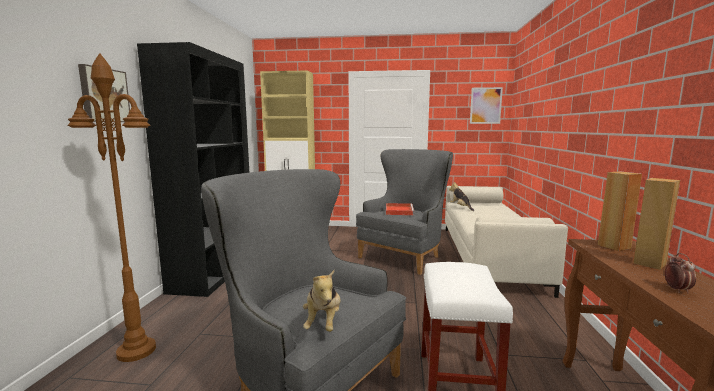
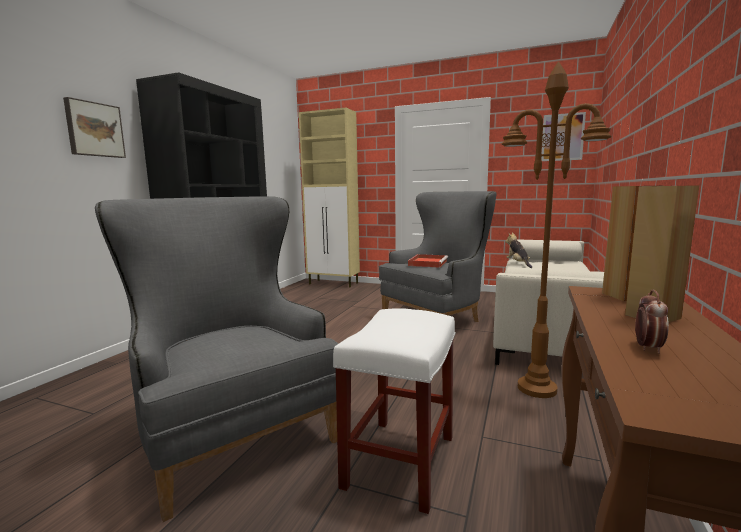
camera: 15 degrees right, 0 degrees up
(136, 351) = (104, 382): brown floor lamp -> brown floor lamp (536, 388)
(323, 323) = (208, 359): plush toy -> none

